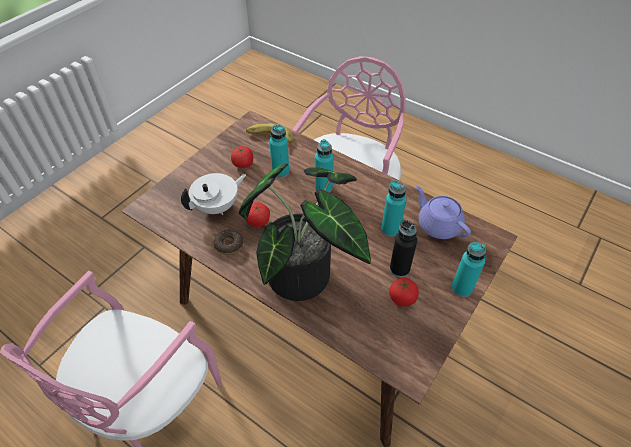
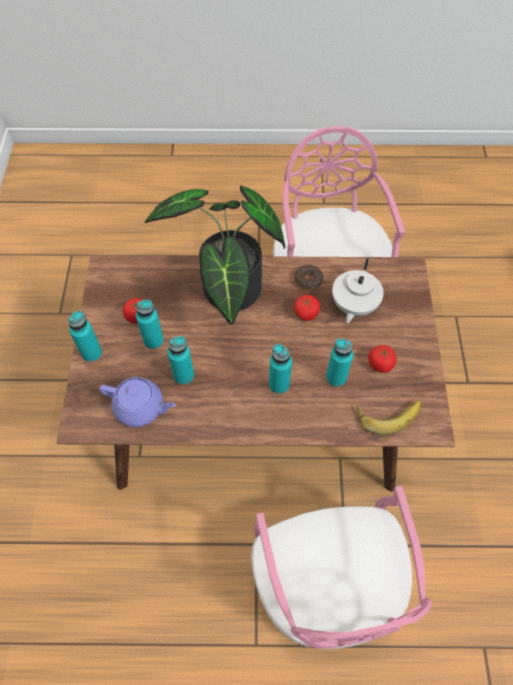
camera: 145 degrees right, 10 degrees up
(399, 269) = (153, 340): black bottle -> turquoise bottle

